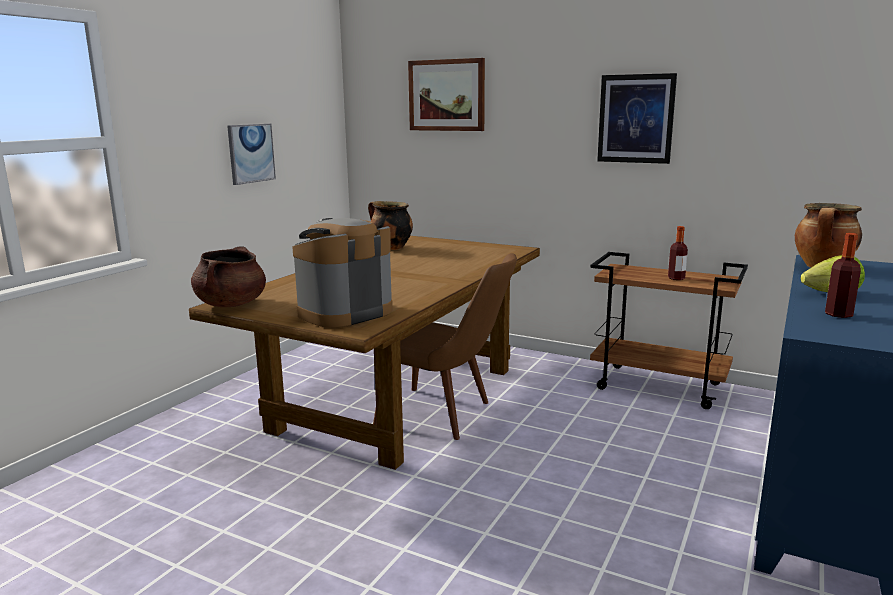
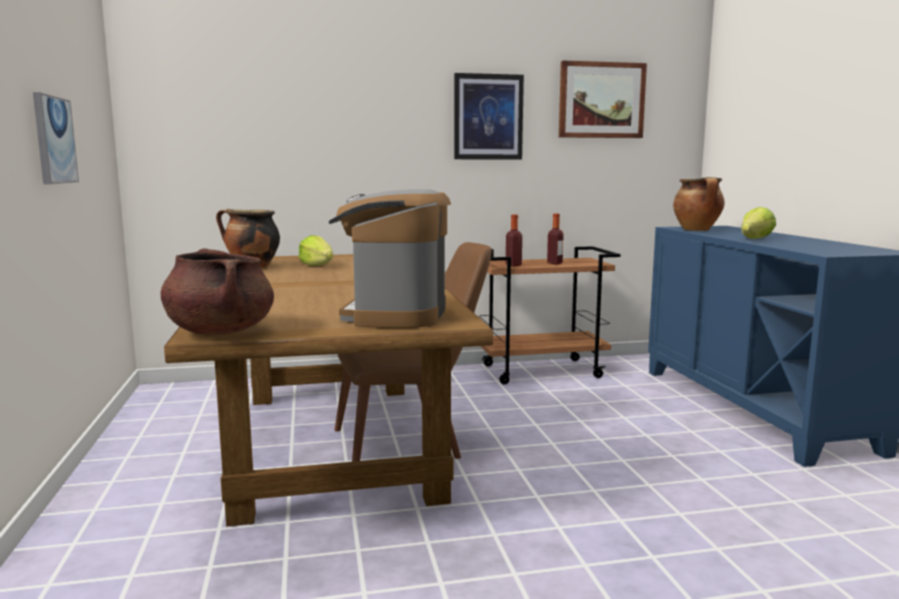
camera: 40 degrees left, 5 degrees down
(433, 253) = (317, 266): none -> lettuce
(446, 95) = (273, 87): picture -> picture (601, 100)
(838, 314) = (800, 245): bottle -> bottle (513, 265)

